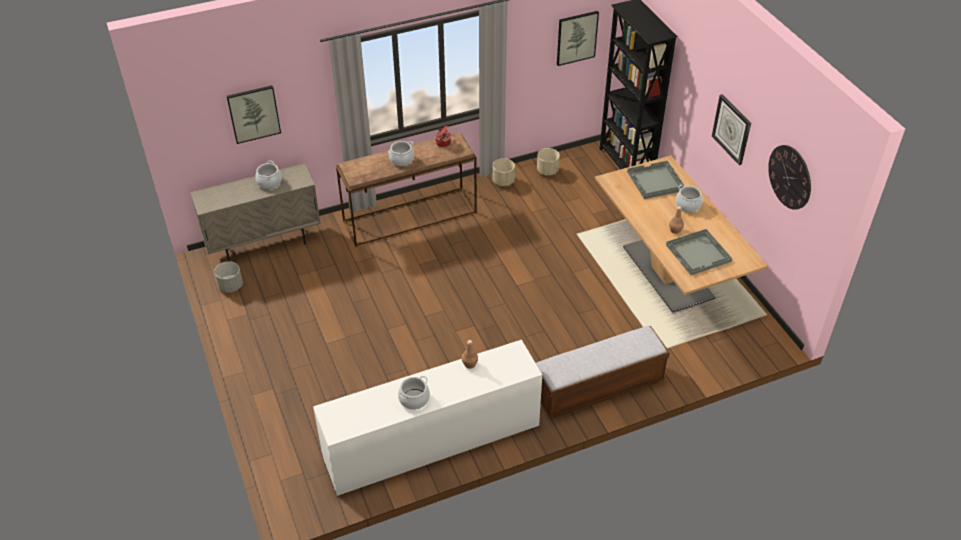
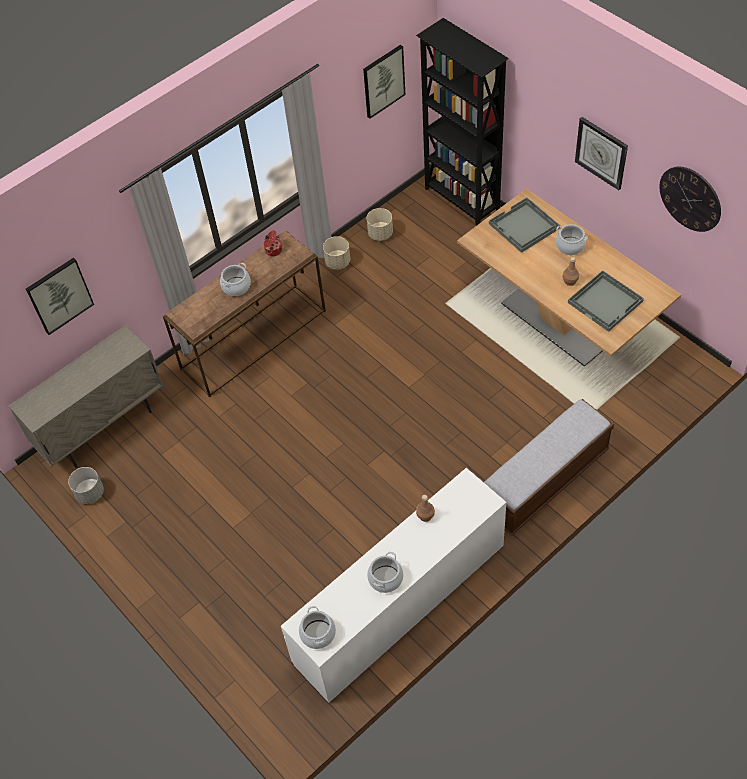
camera: 15 degrees left, 10 degrees up
(269, 182) = (96, 363): cooking pot -> cooking pot (318, 634)

